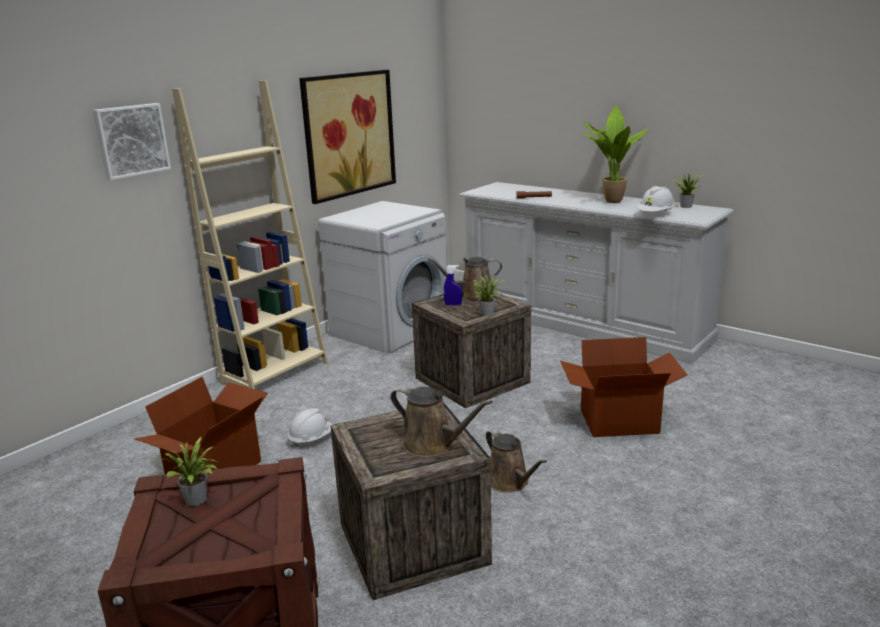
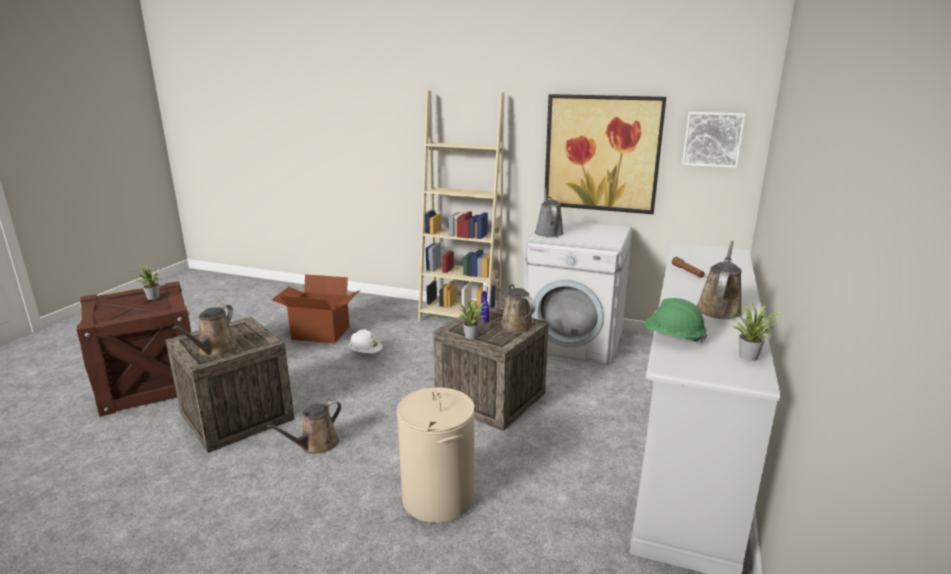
camera: 70 degrees right, 0 degrees up
(131, 140) = (402, 121): picture -> picture (712, 139)
(368, 221) = (548, 232): none -> grey watering can
(610, 201) = (718, 309): potted plant -> brown watering can
(619, 422) = (438, 498): cardboard box -> beige laundry basket
(655, 214) = (672, 338): white hard hat -> green hard hat

